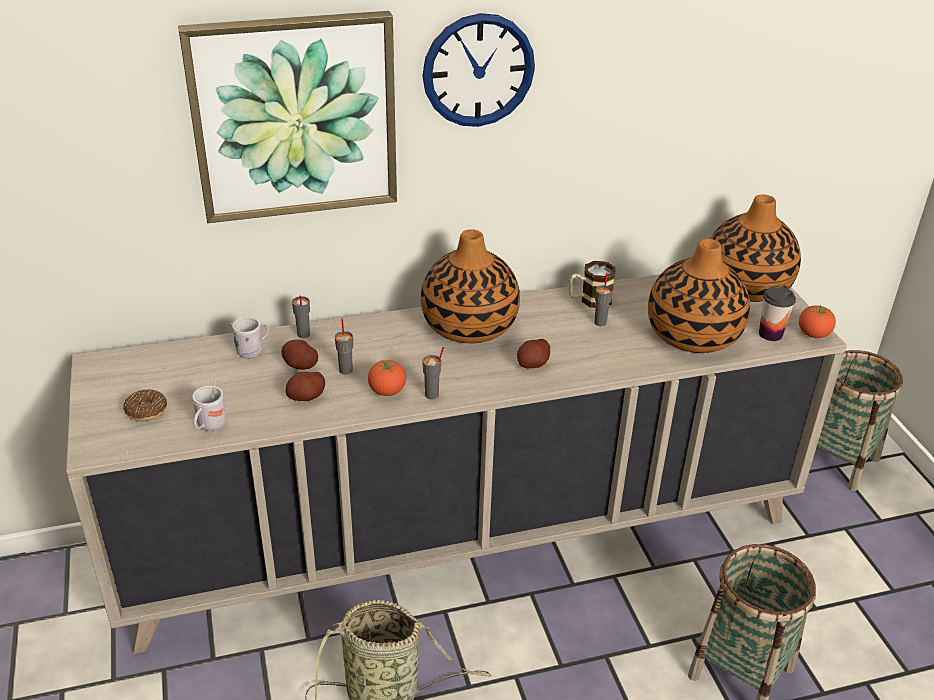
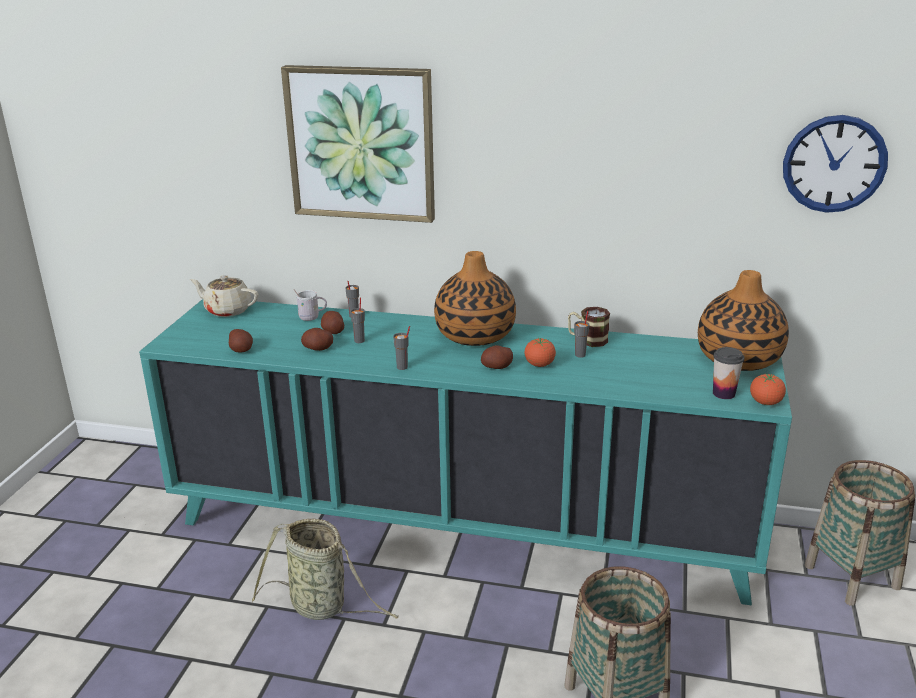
camera: 30 degrees right, 10 degrees down
(127, 369) = (227, 310): none -> beige teapot
(146, 411) = (214, 333): donut -> none
(209, 427) = (241, 350): white mug -> potato
(387, 391) = (374, 358): tomato -> tomato (539, 365)
(462, 535) = (460, 527): beige cabinet -> turquoise cabinet
(478, 70) = (501, 125): wall clock -> wall clock (834, 164)
(693, 334) = (651, 379): vase -> none

